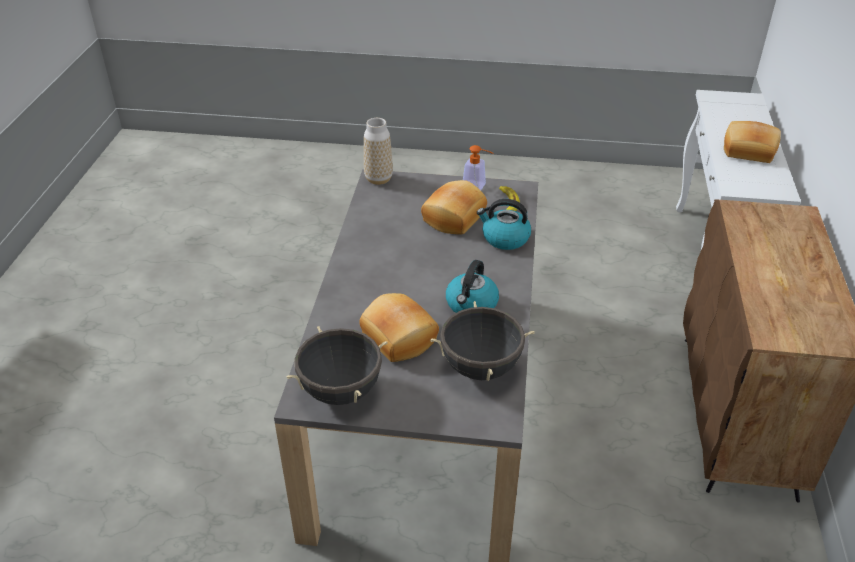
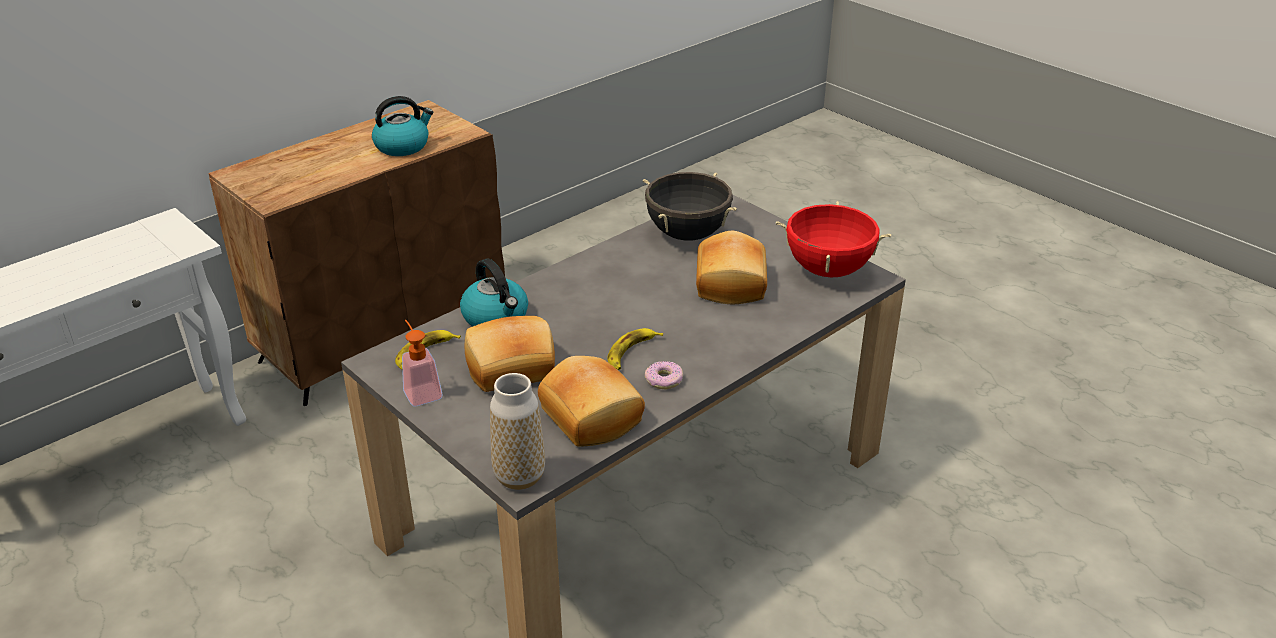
camera: 140 degrees left, 5 degrees down
(341, 391) = (828, 270): black cooking pot -> red cooking pot
(365, 251) = (664, 380): none -> donut
(402, 257) = (631, 352): none -> banana
(471, 305) = (627, 277): kettle -> kettle (403, 146)
(748, 152) = (77, 267): bread -> bread (593, 415)

